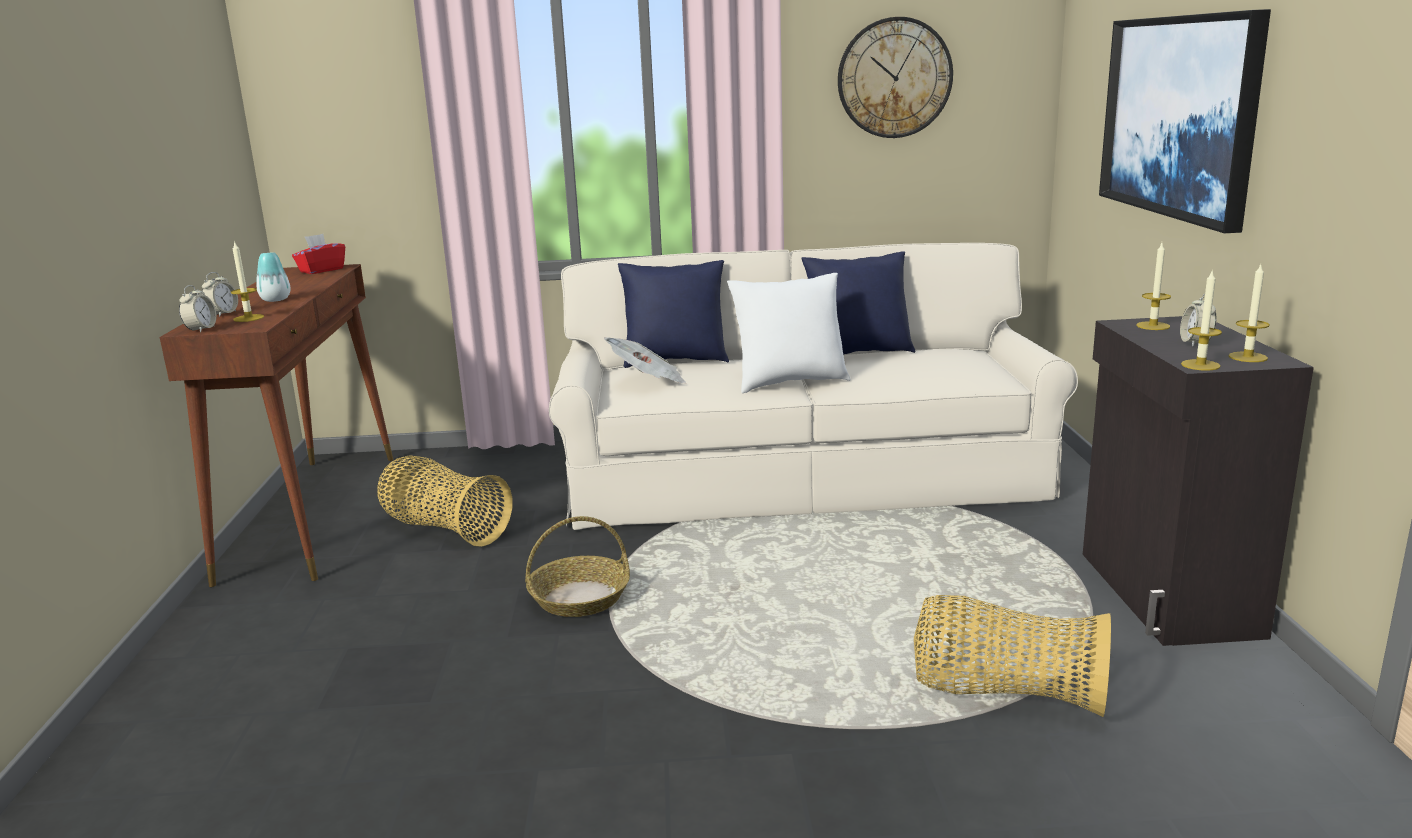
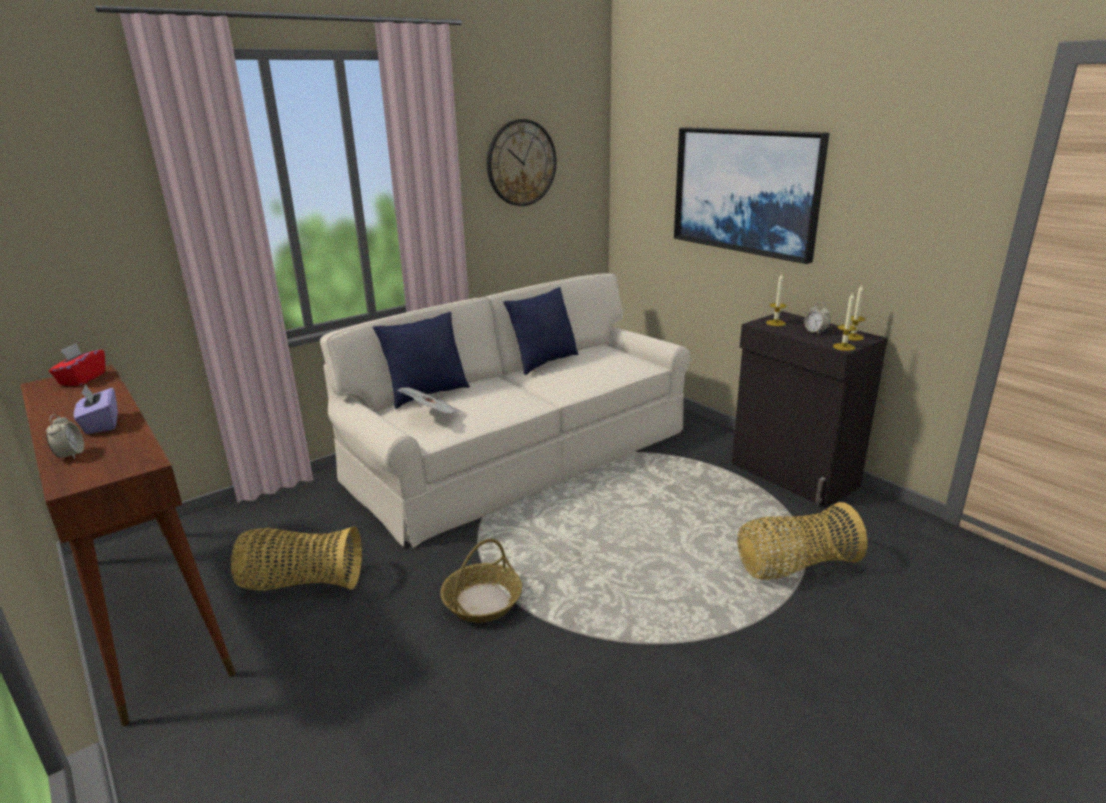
camera: 35 degrees left, 5 degrees up
(201, 329) = (84, 480): alarm clock -> none
(248, 318) = (116, 453): candle -> none
(275, 300) = (101, 424): vase -> purple tissue box
(789, 382) = (528, 394): white pillow -> none

